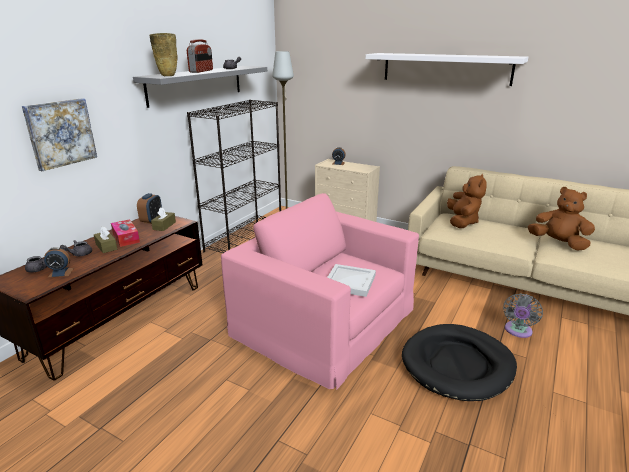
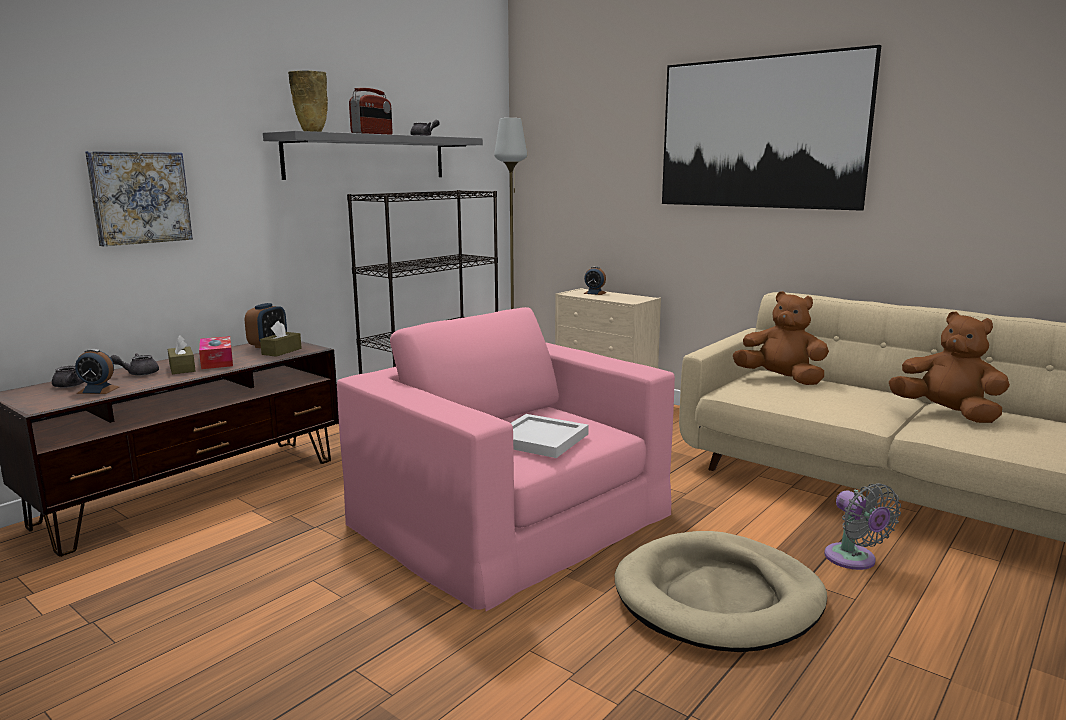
camera: 10 degrees right, 10 degrees down
(445, 68) = (760, 133): white shelf -> picture
(457, 365) = (718, 597): black dog bed -> beige dog bed
(462, 222) = (781, 379): brown plush toy -> brown plush toy turned 75 degrees counterclockwise
(517, 331) = (853, 560): grey fan -> grey fan turned 60 degrees counterclockwise

